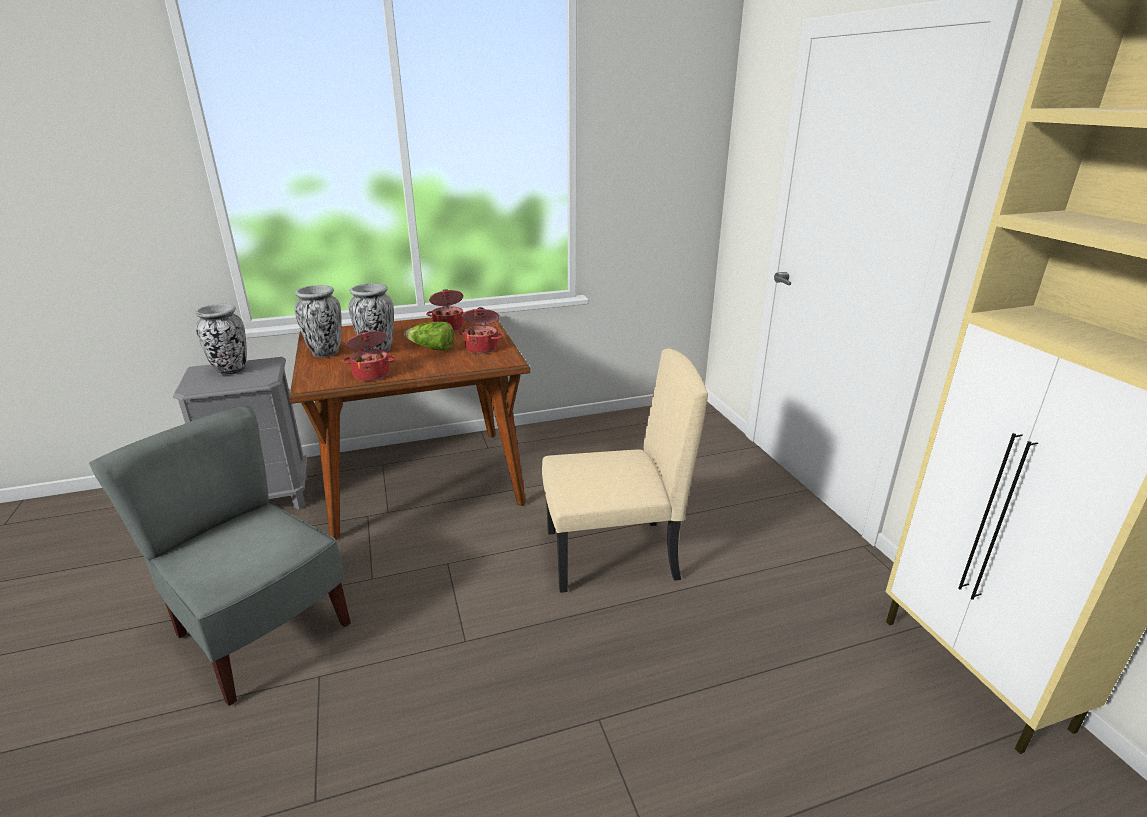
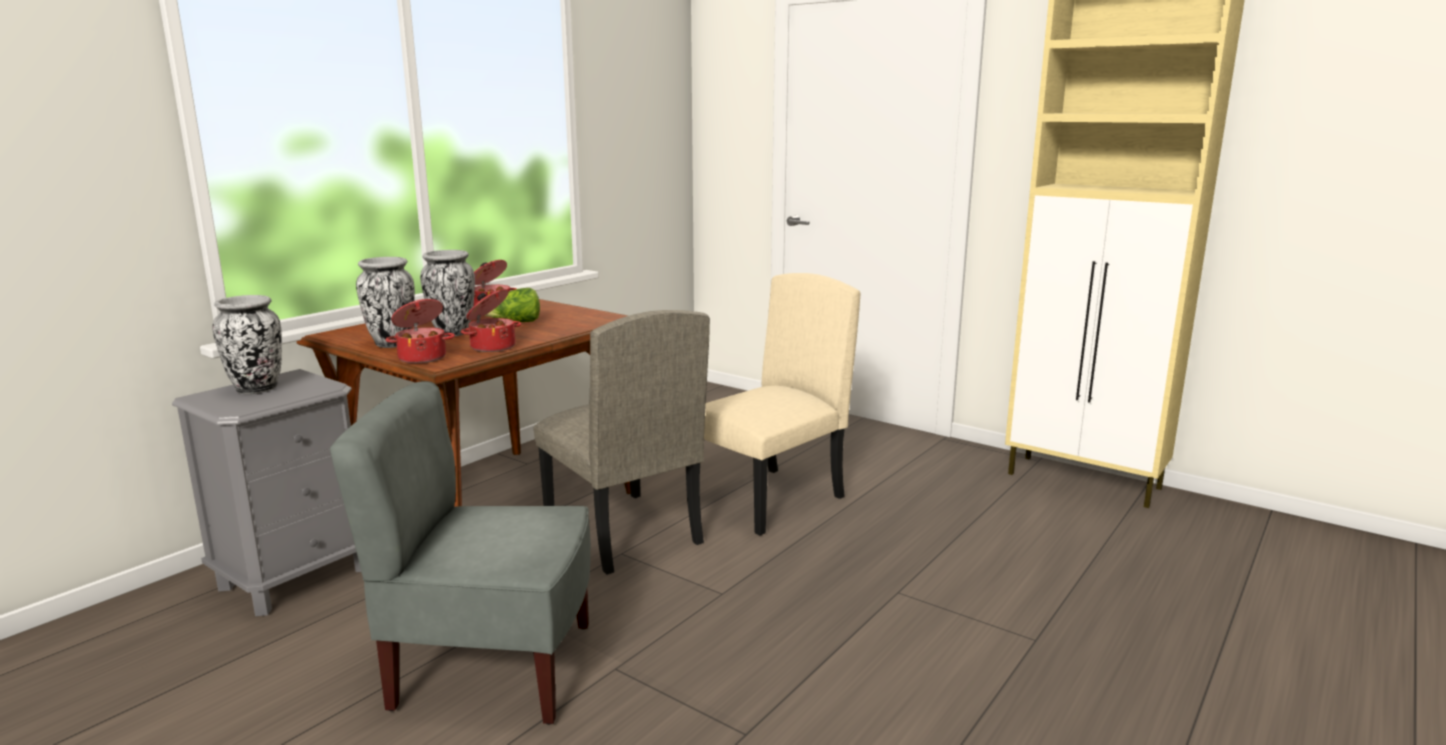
camera: 35 degrees left, 10 degrees down
(471, 541) = (621, 532): none -> beige chair
(482, 348) = (567, 314): cooking pot -> cooking pot (422, 357)

